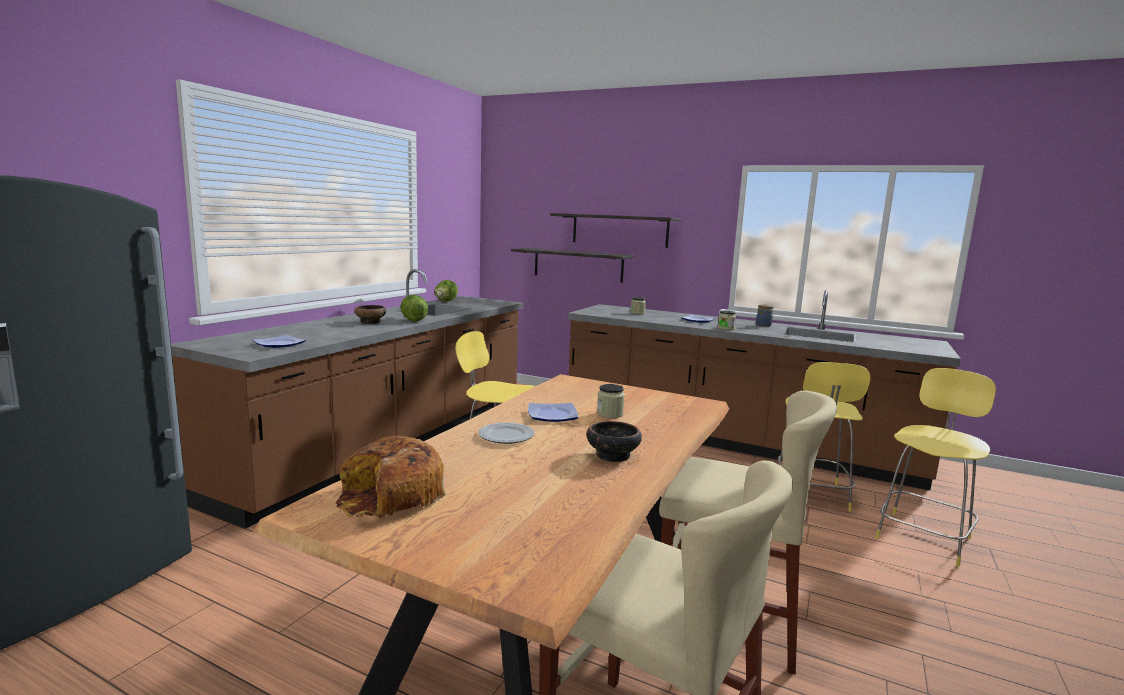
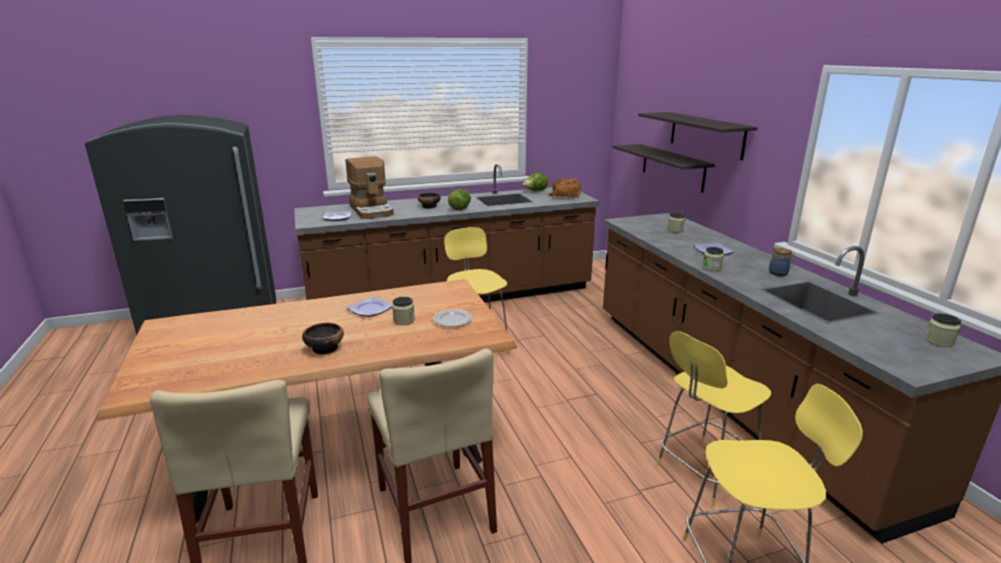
camera: 45 degrees right, 10 degrees up
(307, 333) = (372, 210): none -> coffee machine
(390, 497) = (193, 329): bread -> bread (563, 195)
(506, 436) = (313, 315): plate -> plate (453, 320)
(908, 340) = (939, 341): none -> jar

